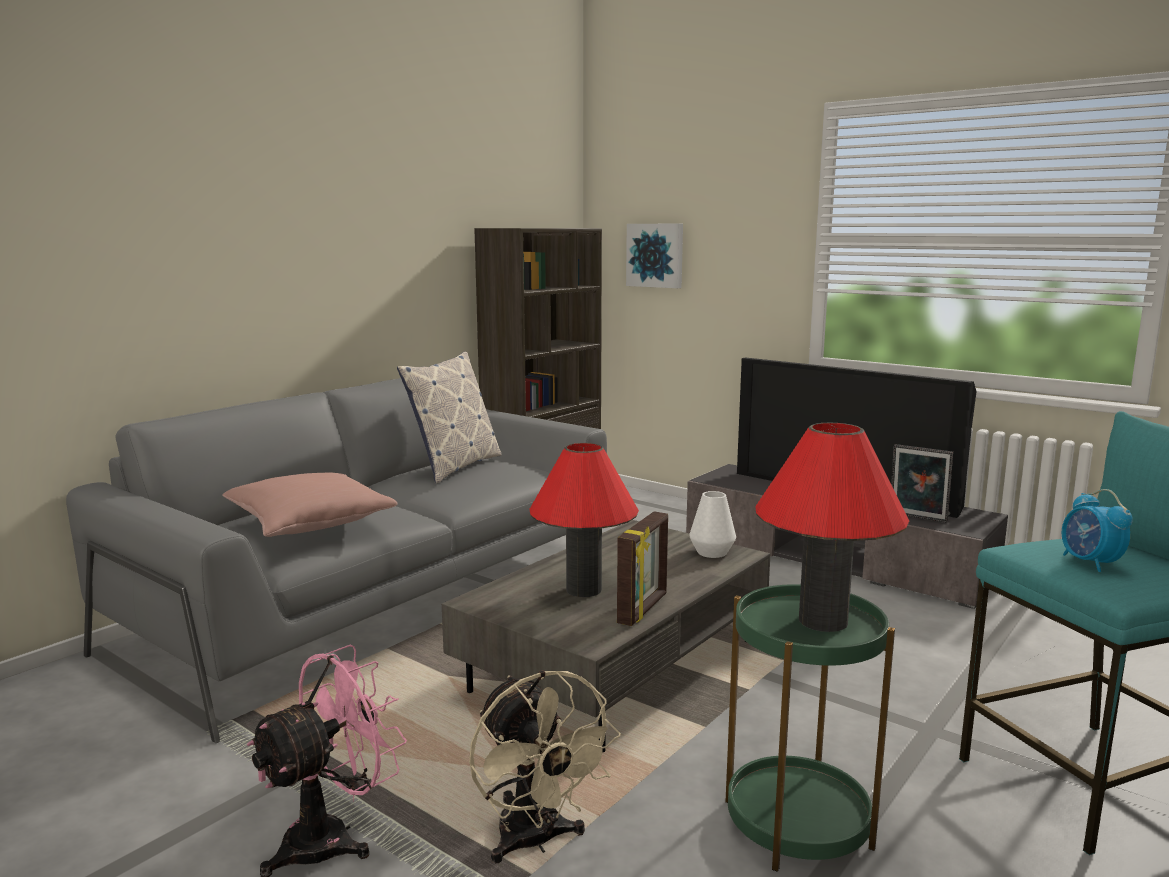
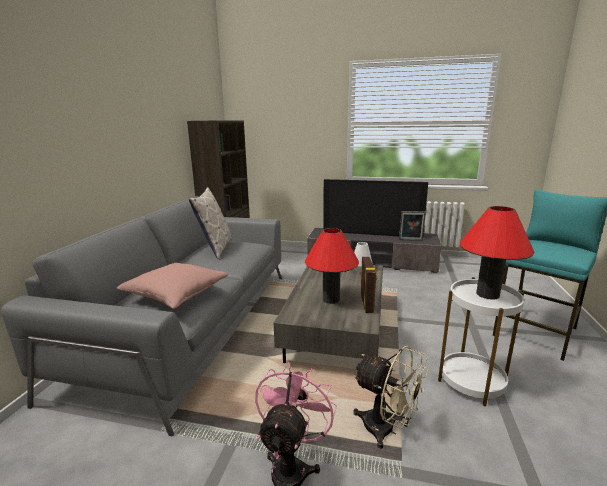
camera: 25 degrees left, 5 degrees up
(656, 255) = (267, 133): picture -> none
(797, 824) = (471, 382): green side table -> white side table
(1090, 563) = (551, 250): alarm clock -> none

